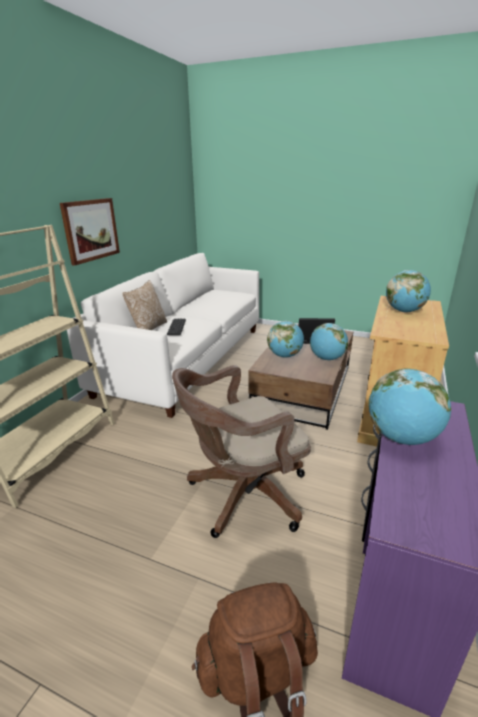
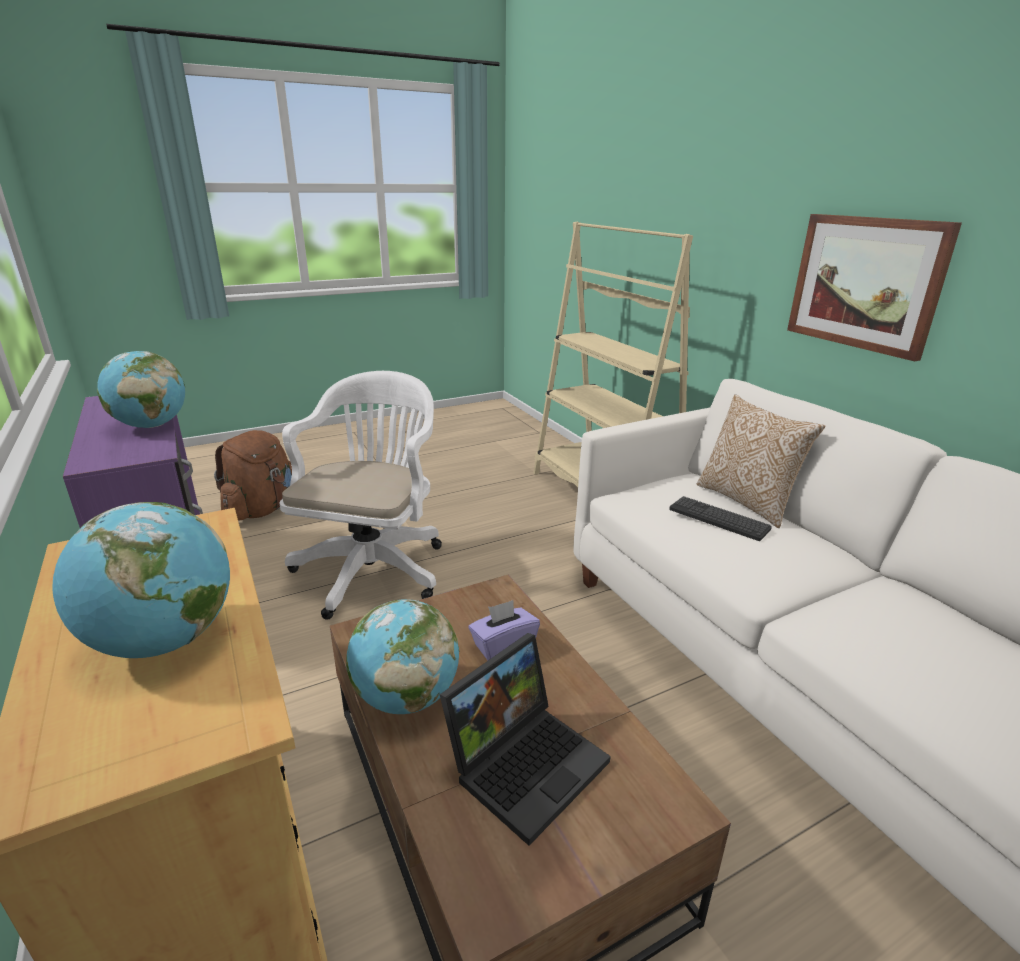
camera: 130 degrees right, 0 degrees up
(242, 495) = (374, 567): brown office chair -> white office chair
(284, 356) = (503, 646): globe -> purple tissue box

